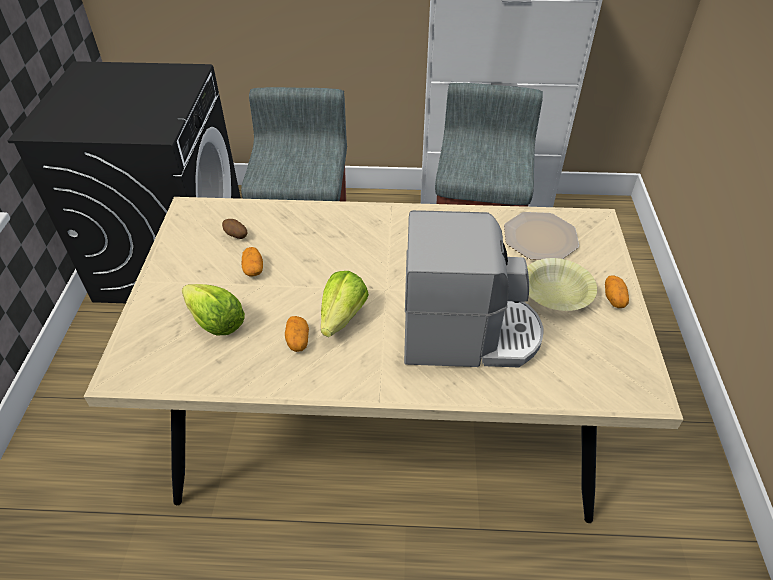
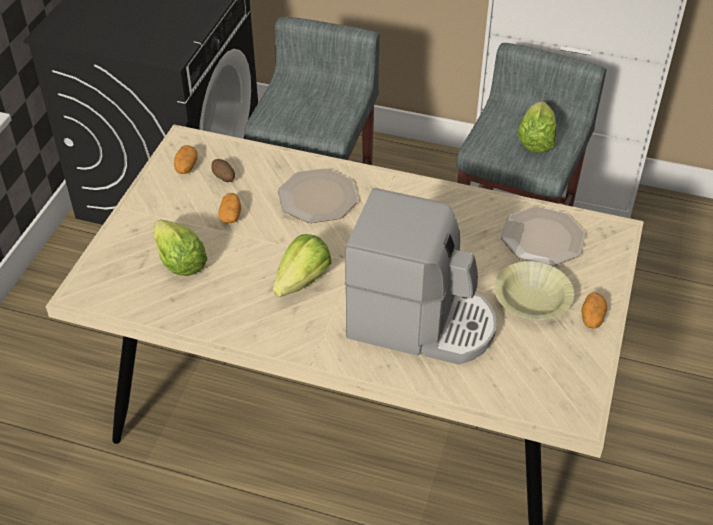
camera: 15 degrees right, 0 degrees up
(297, 340) = (251, 295): potato -> potato (186, 167)
(329, 238) = (317, 197): none -> plate
(496, 160) = (535, 141): none -> lettuce

